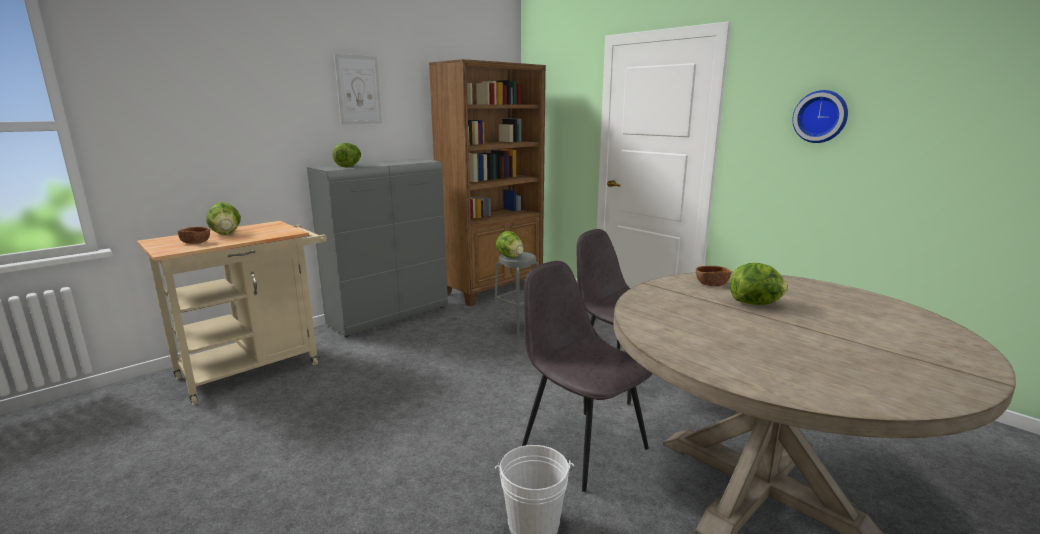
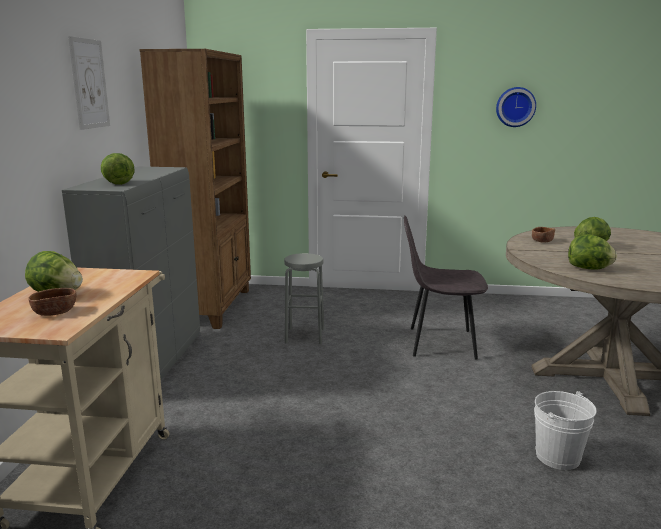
camera: 40 degrees left, 0 degrees up
(510, 257) = (299, 260): lettuce -> lettuce (589, 269)
(582, 446) = (498, 397): grey chair -> none

